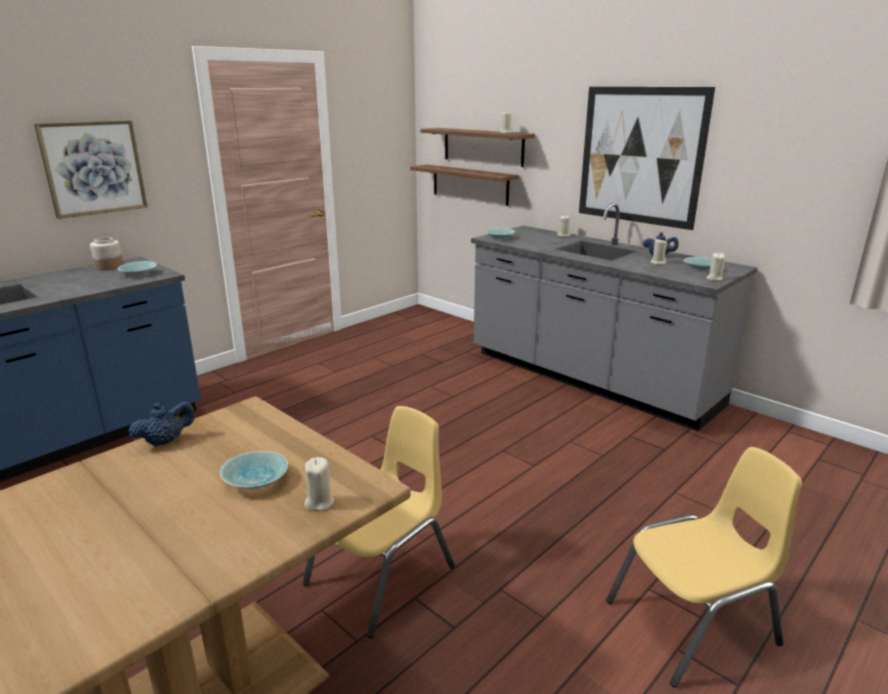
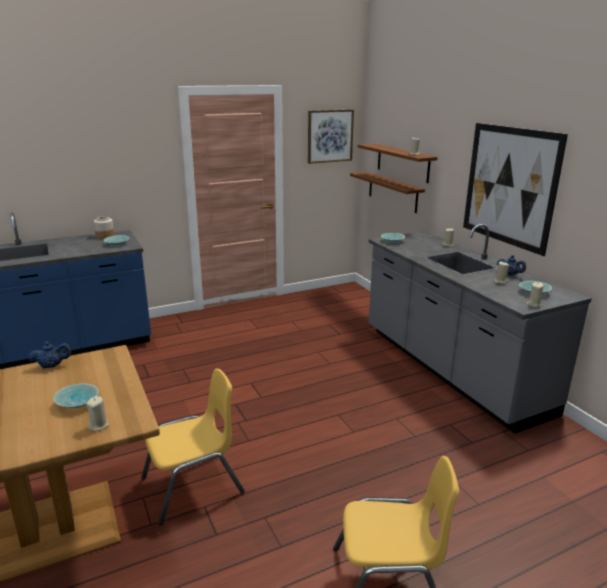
camera: 20 degrees right, 0 degrees up
(93, 168) = (103, 169): picture -> picture (330, 136)

